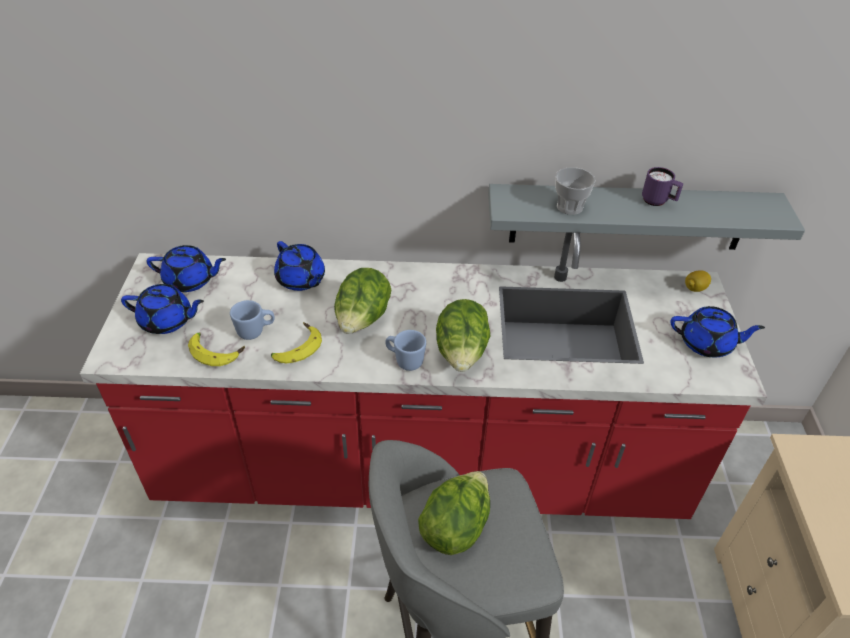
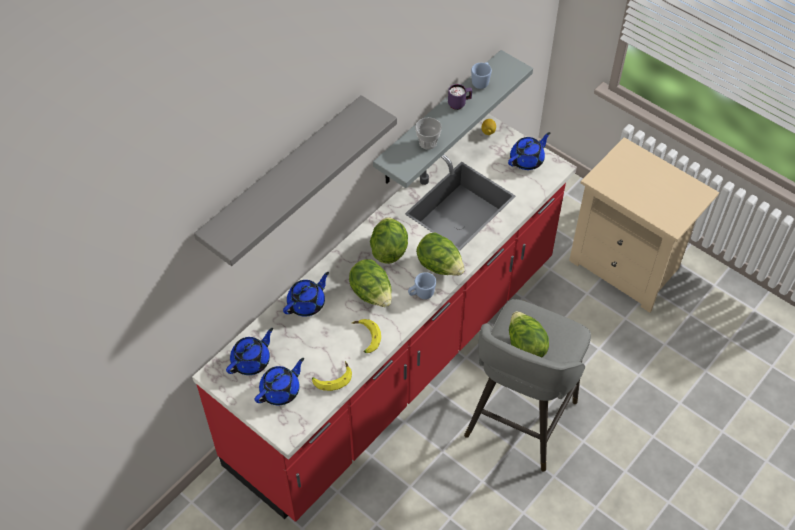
camera: 50 degrees left, 10 degrees up
(255, 331) = (332, 350): blue mug -> blue mug (481, 81)
(301, 280) = (307, 303): blue teapot -> blue teapot turned 45 degrees counterclockwise
(314, 73) = (283, 179): none -> grey shelf
(436, 301) = (388, 250): none -> lettuce

